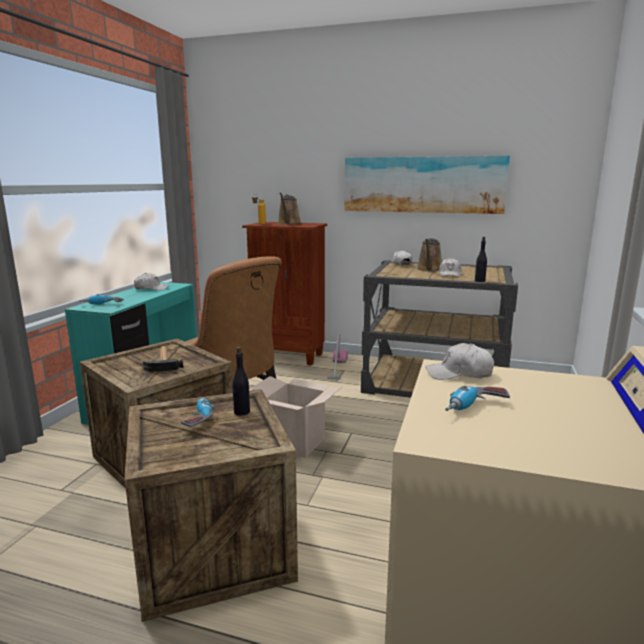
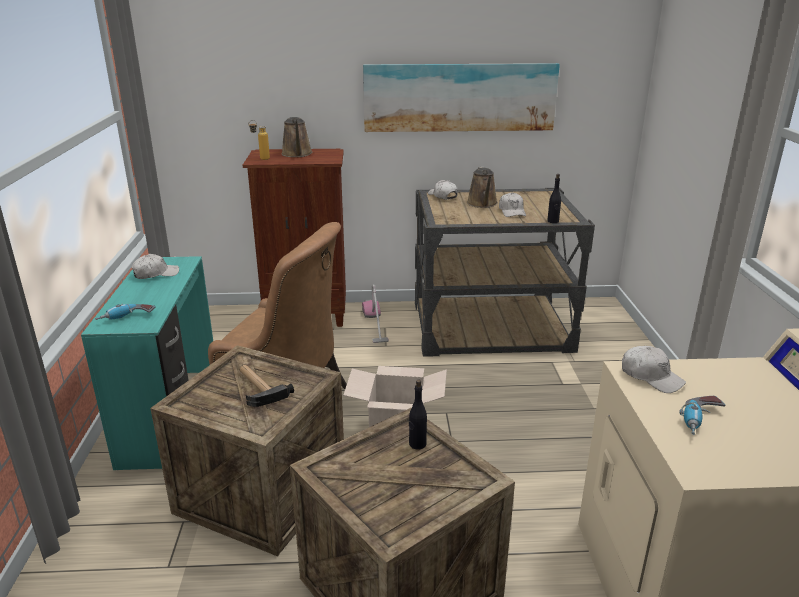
camera: 20 degrees left, 10 degrees up
(197, 418) = (381, 463): power drill -> none
(459, 373) = (651, 377): white cap -> white cap turned 120 degrees counterclockwise

